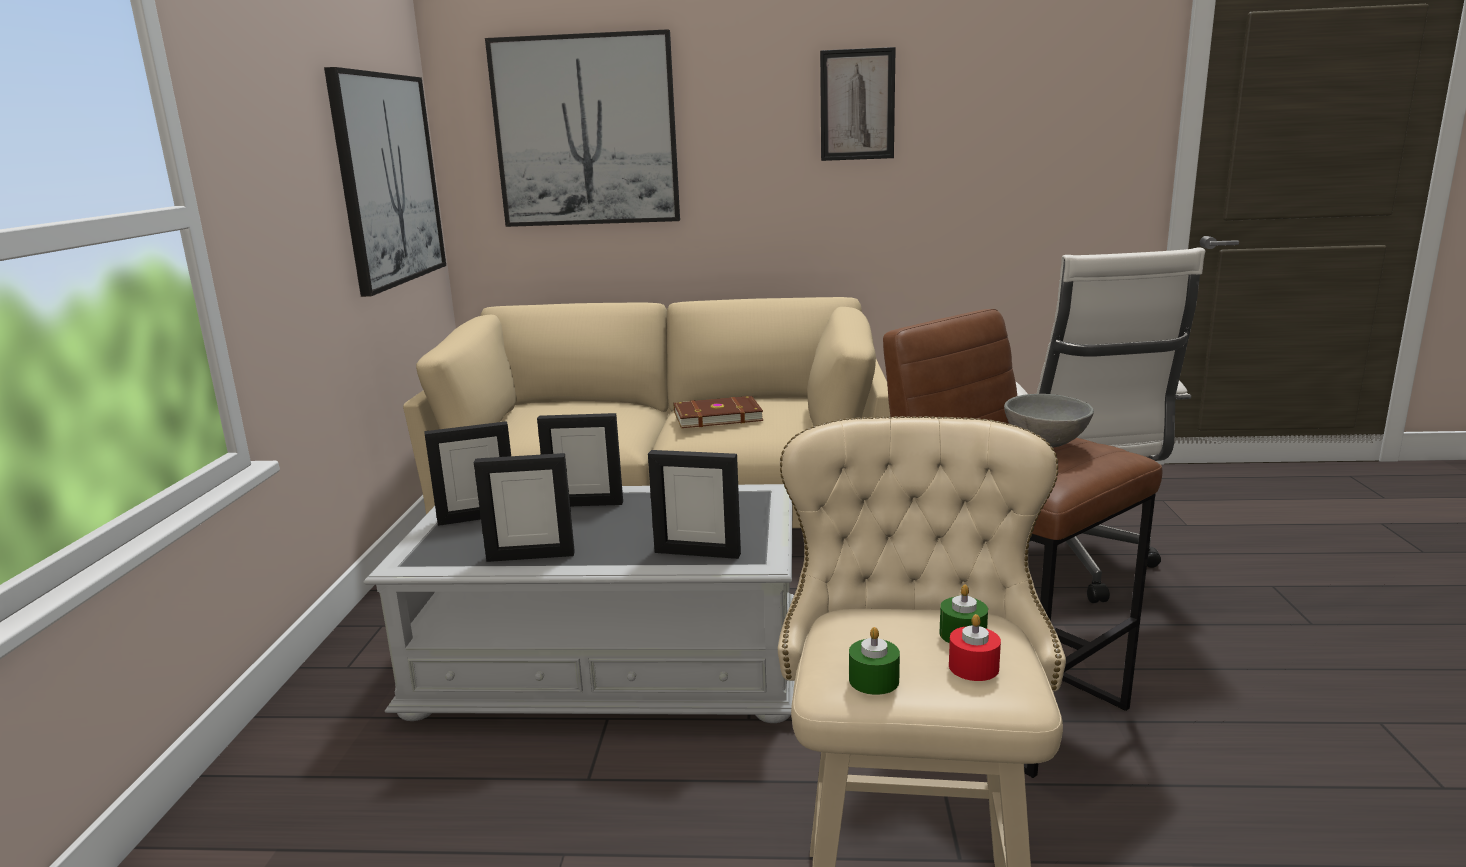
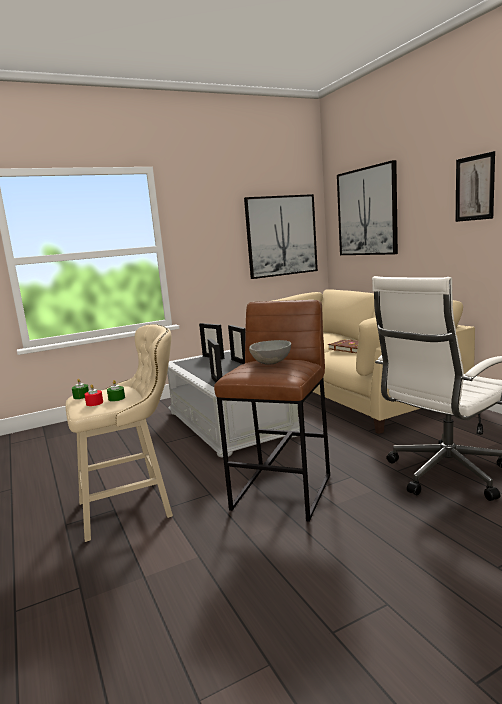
camera: 60 degrees right, 5 degrees down
(531, 555) = (193, 369): picture frame -> none

